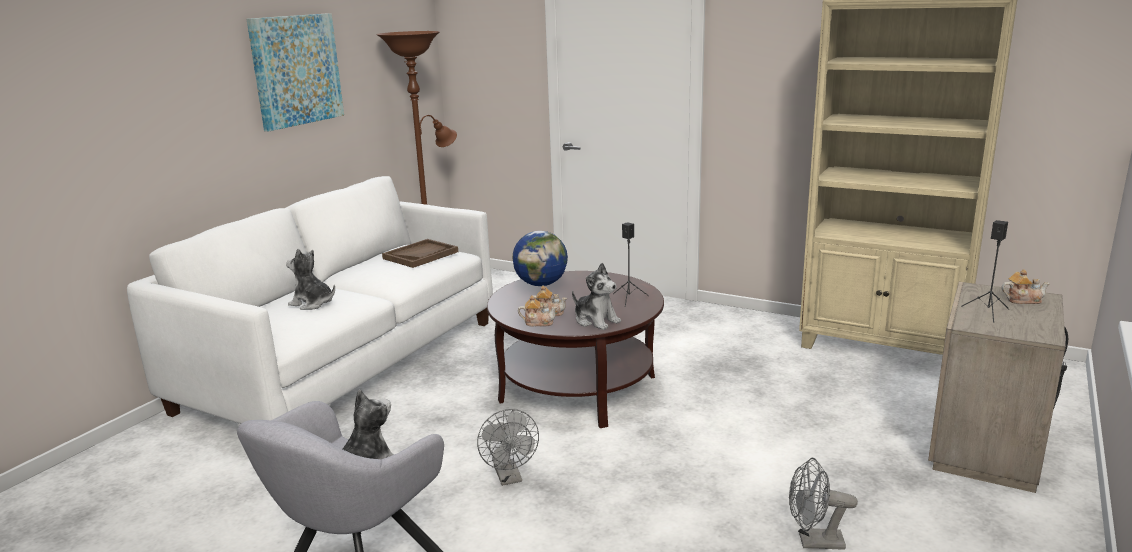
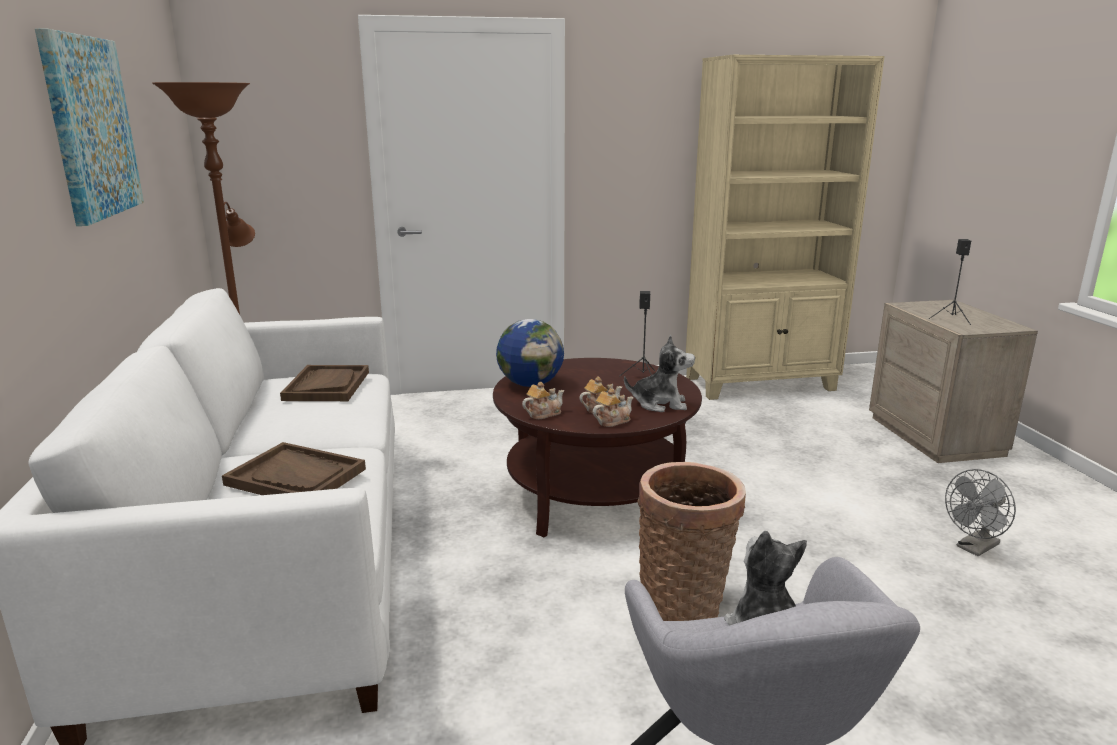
camera: 40 degrees left, 0 degrees up
(312, 303) = (296, 477): plush toy -> brown tray
(510, 478) = (683, 607): grey fan -> basket
(1022, 300) = (947, 307): teapot -> teapot (543, 414)

